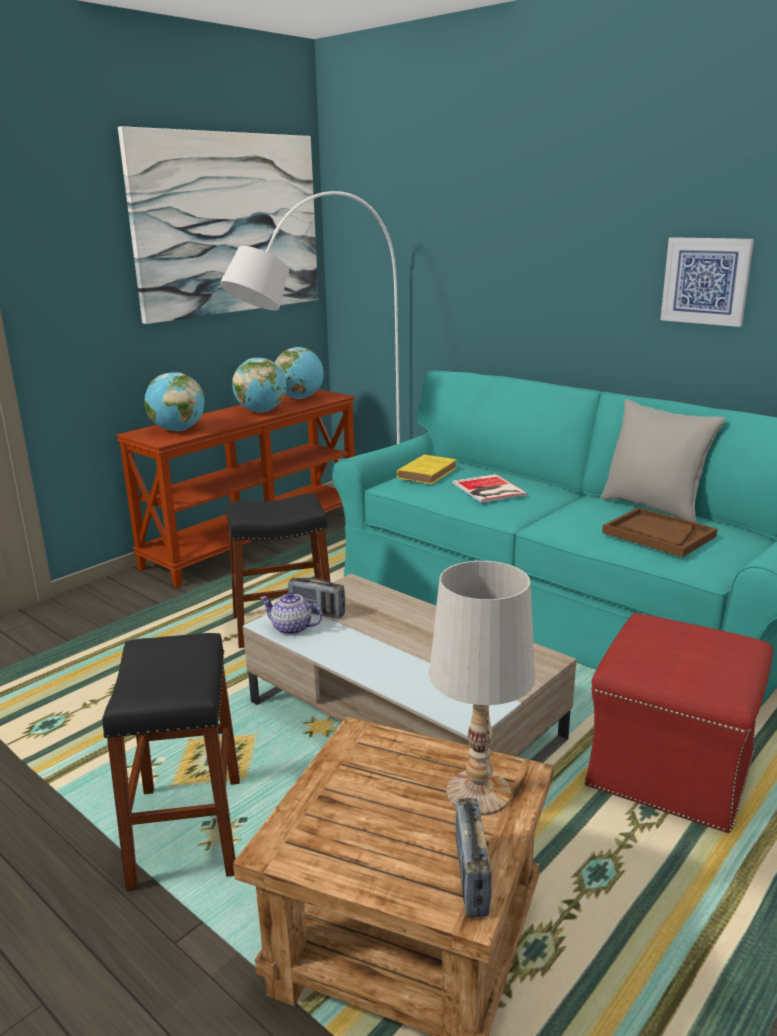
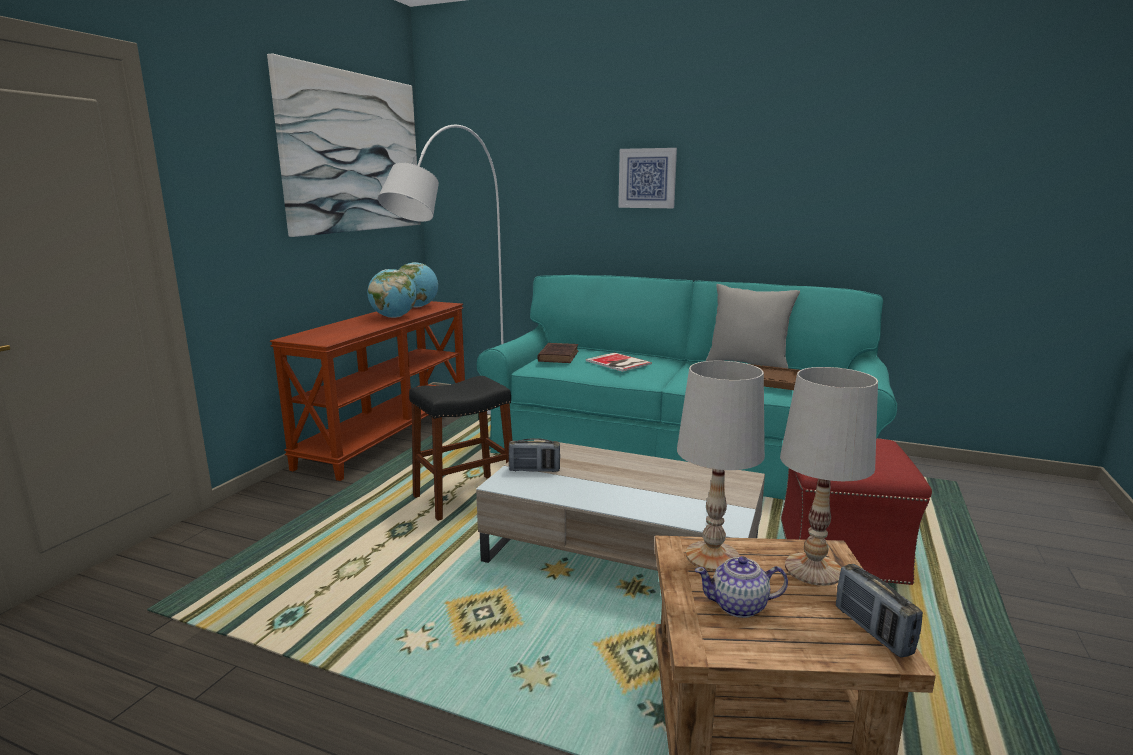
camera: 20 degrees left, 5 degrees down
(177, 430) = (330, 334): globe -> none
(187, 831) = (500, 680): black stool -> none
(292, 628) = (523, 484): teapot -> teapot (739, 606)
(383, 753) = (713, 556): none -> white table lamp
(428, 473) = (558, 356): yellow book -> brown book
(706, 281) = (764, 194): picture -> picture (647, 178)

